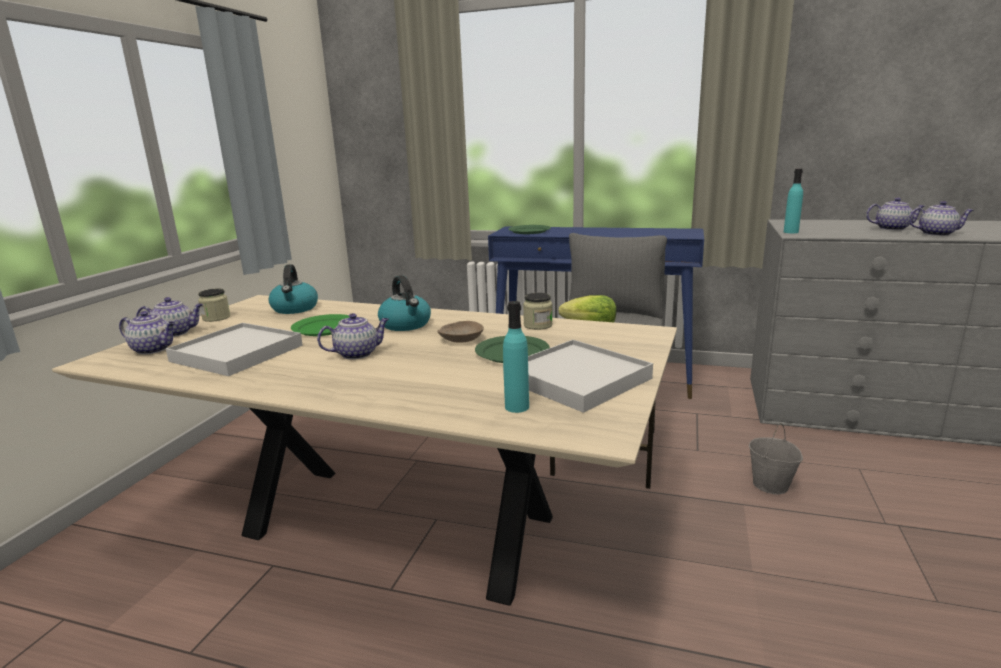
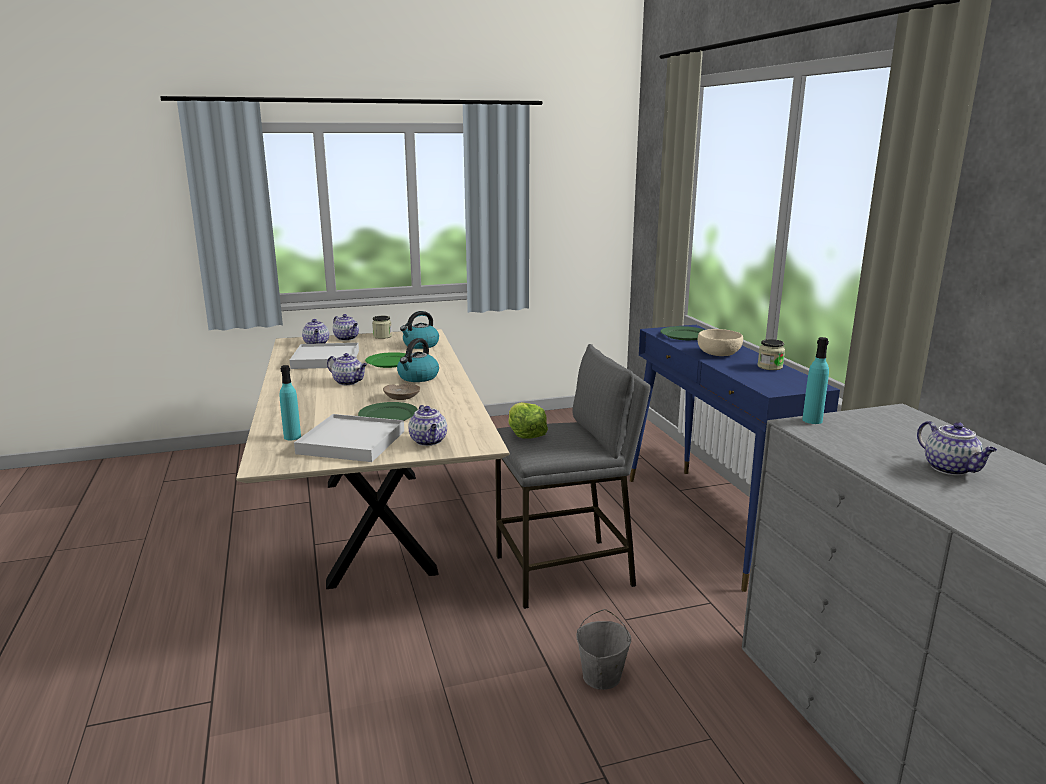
camera: 55 degrees right, 0 degrees up
(538, 325) = (458, 409): jar -> jar (770, 367)
(589, 232) = (718, 353): none -> beige bowl
(937, 234) = (951, 495): teapot -> teapot (429, 441)

